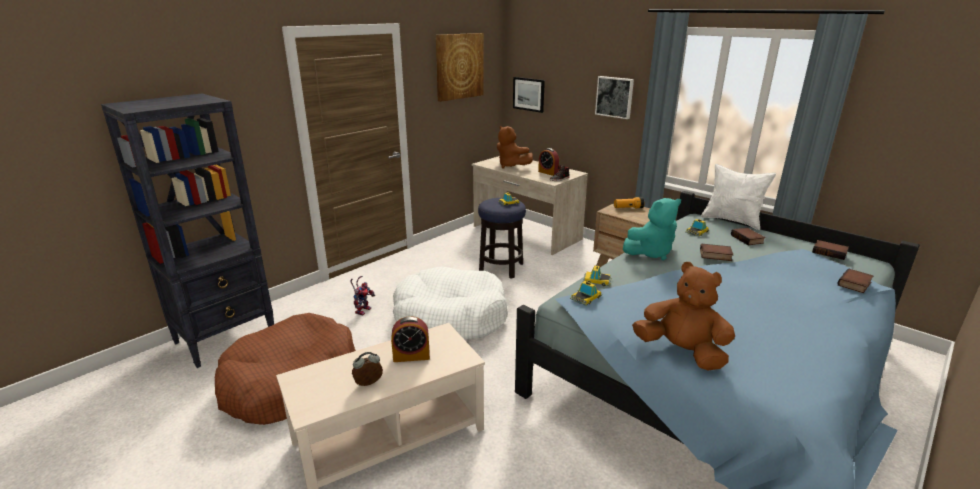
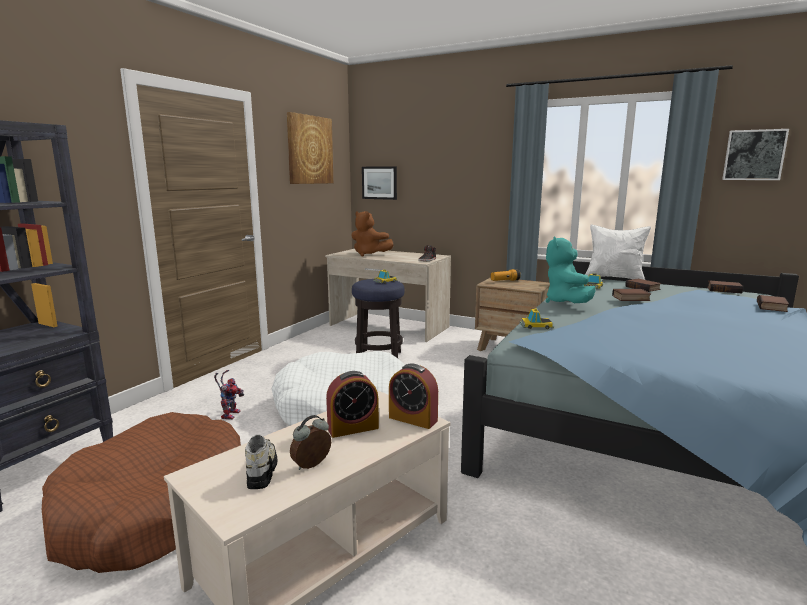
camera: 15 degrees left, 10 degrees down
(335, 382) = (261, 470): none -> shoe
(548, 172) = (411, 257): alarm clock -> alarm clock (413, 419)
(586, 297) = (542, 337): toy car -> none
(614, 97) = (474, 175): picture -> picture (754, 155)
(650, 253) = (566, 303): turquoise plush toy -> turquoise plush toy turned 135 degrees clockwise
(681, 352) = (688, 368): brown plush toy -> none

